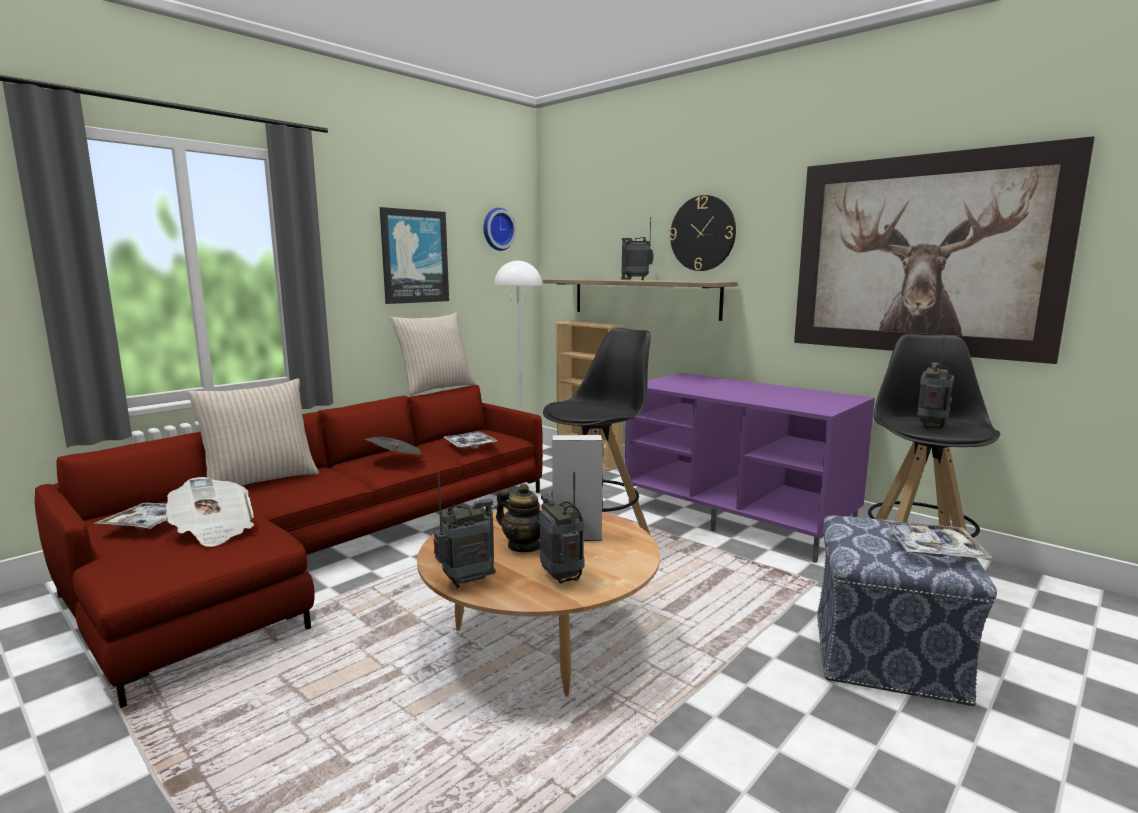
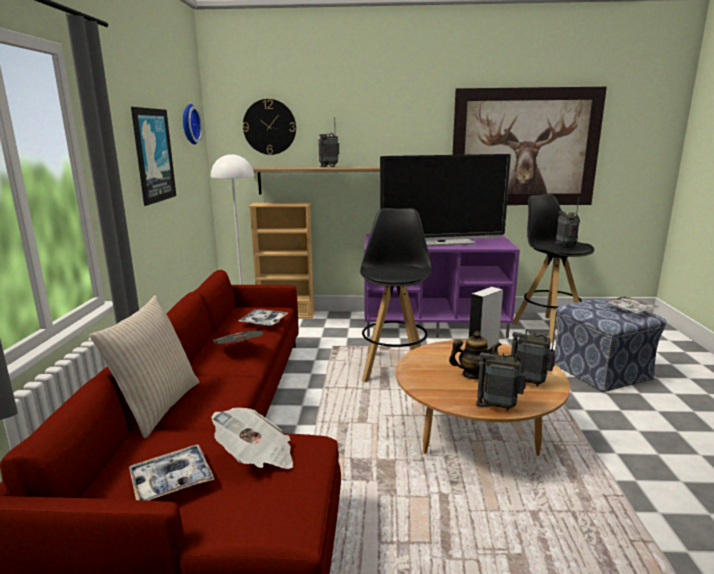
camera: 40 degrees left, 5 degrees up
(436, 388) = (196, 280): beige pillow -> none
(467, 582) = (499, 407): radio -> radio turned 90 degrees counterclockwise
(702, 233) = (376, 131): wall clock -> wall clock (269, 127)
(740, 393) = (441, 243): none -> television

